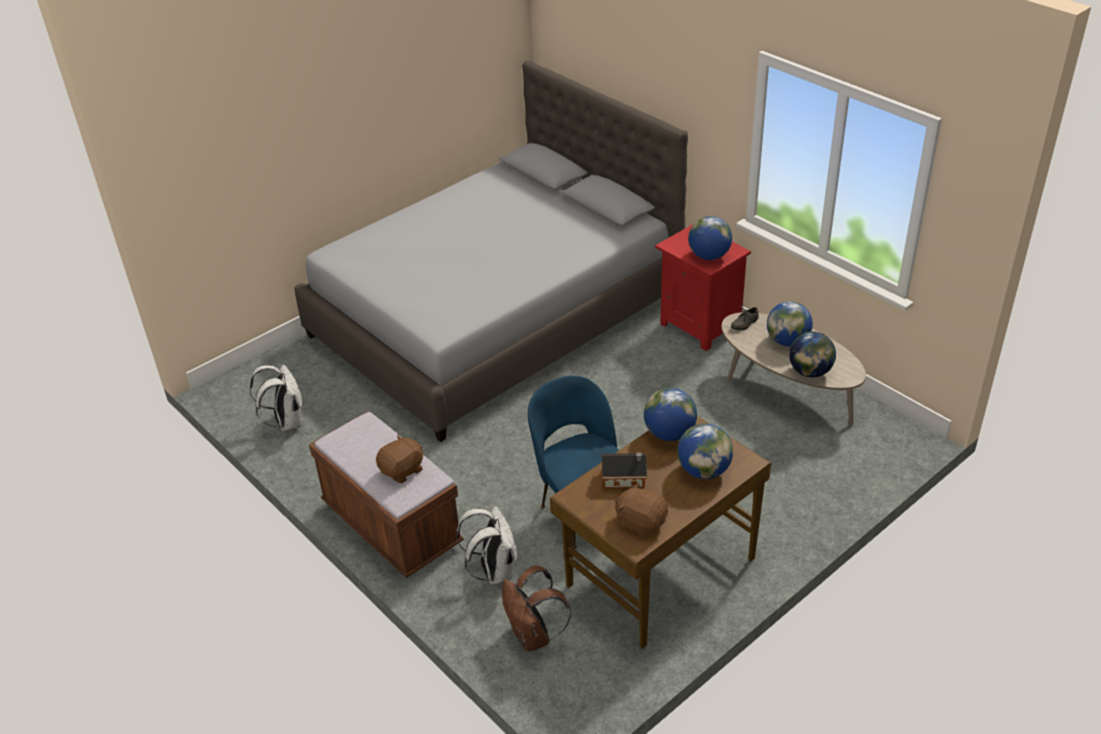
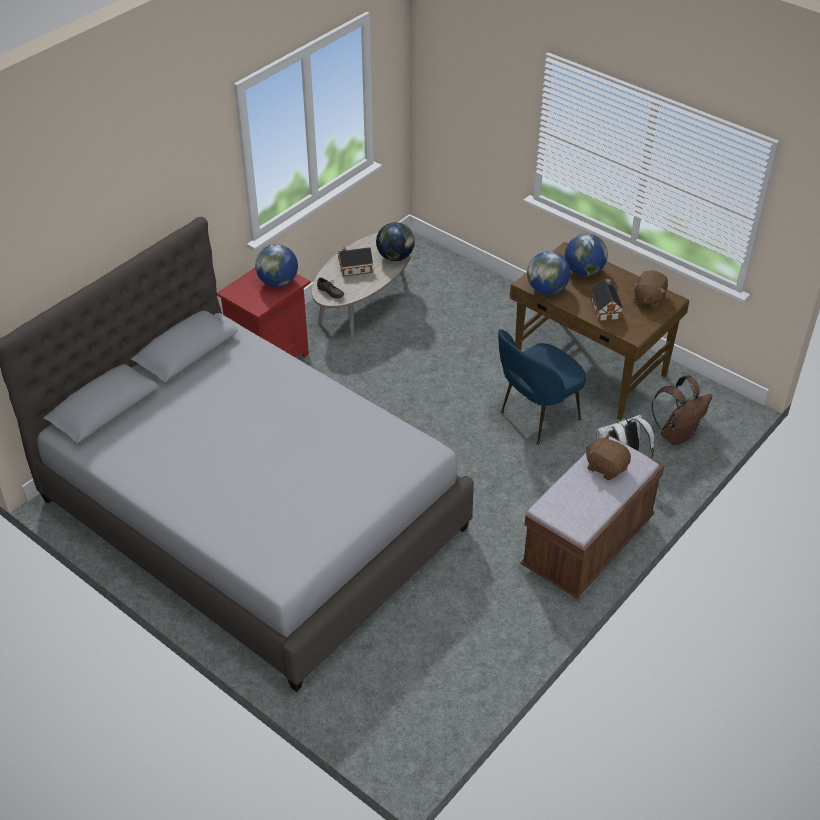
camera: 100 degrees left, 5 degrees up
(286, 422) = (458, 671): white backpack -> none
(787, 341) = (354, 268): globe -> toy house

